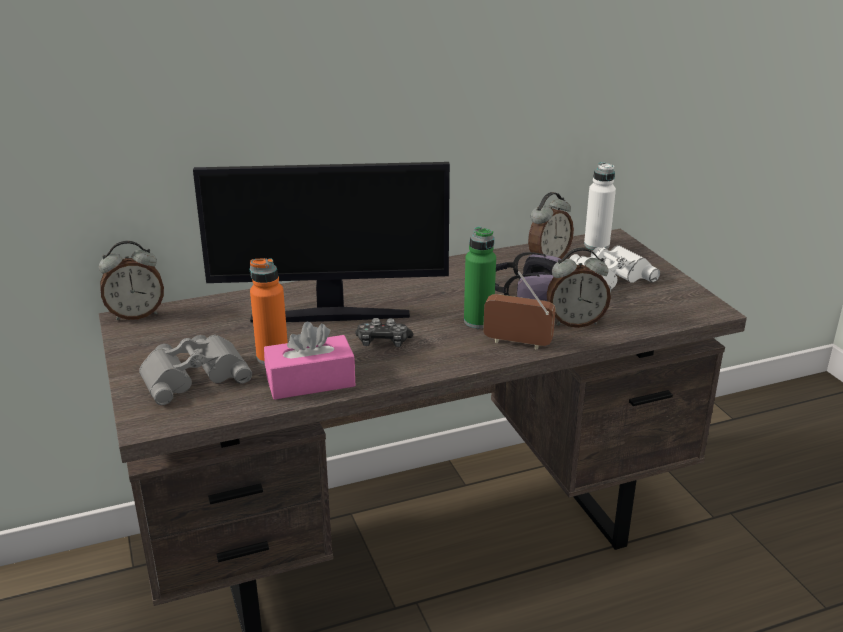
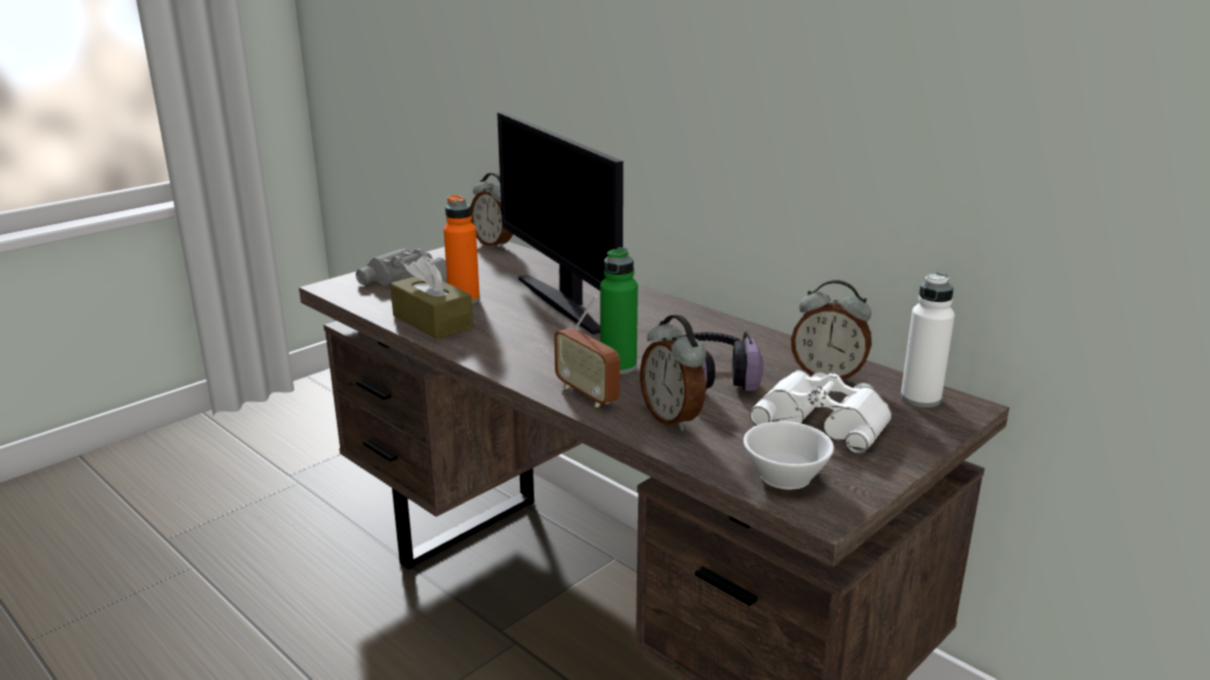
camera: 65 degrees right, 5 degrees down
(310, 381) = (432, 321): pink tissue box -> brown tissue box
(383, 342) = (529, 333): game controller -> none
(517, 343) = (587, 394): radio -> radio turned 150 degrees clockwise
(666, 309) = (782, 473): none -> white cup

